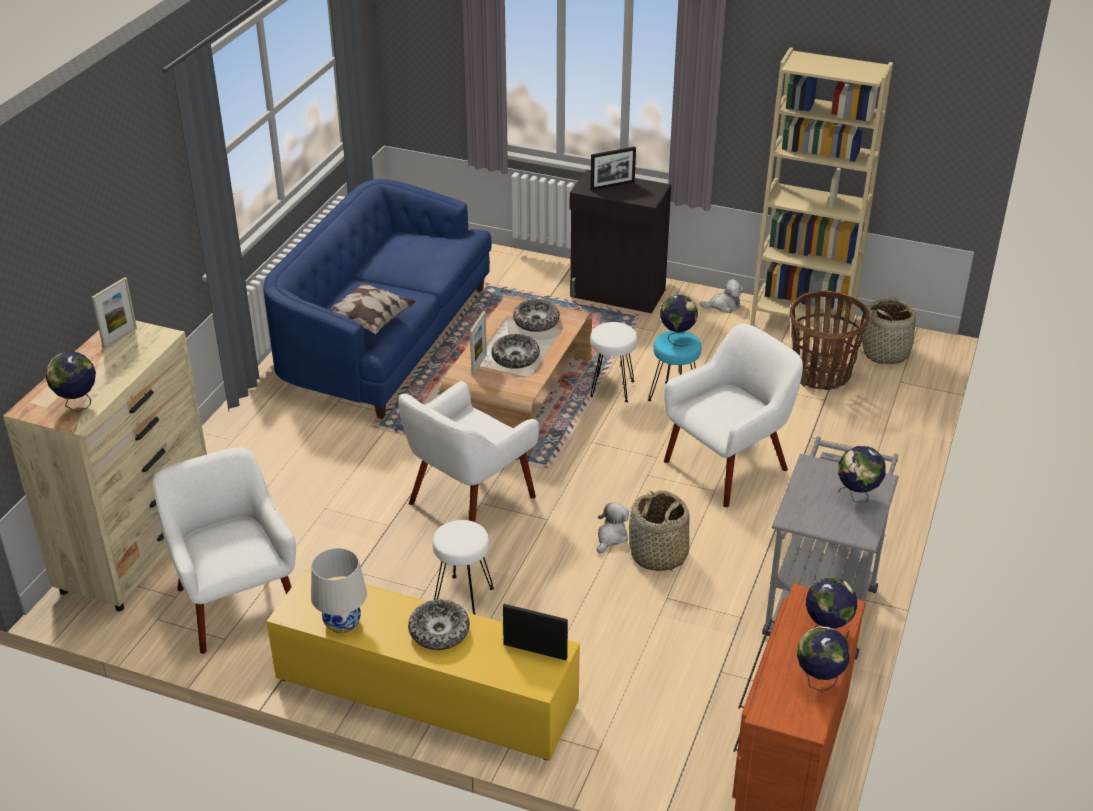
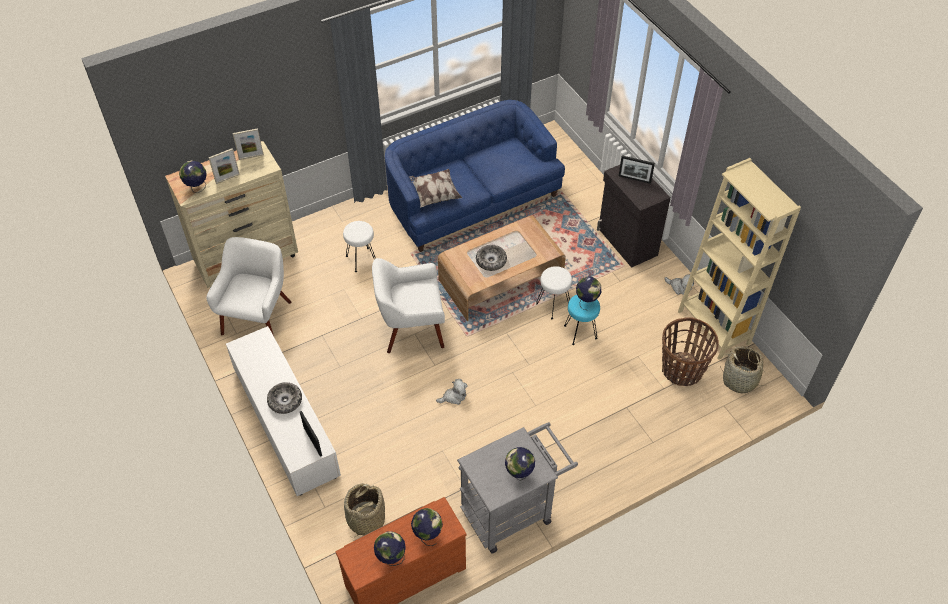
camera: 40 degrees right, 15 degrees up
(342, 623) = (252, 367): white table lamp -> none
(424, 693) = (285, 421): yellow tv stand -> white tv stand
(463, 596) = (352, 381): white stool -> white stool (361, 259)
(479, 364) = (468, 254): picture frame -> picture frame (227, 178)
(536, 321) = (527, 243): bowl -> none
(658, 555) = (464, 423): basket -> basket (365, 519)
(728, 465) = (560, 394): white armchair -> none

